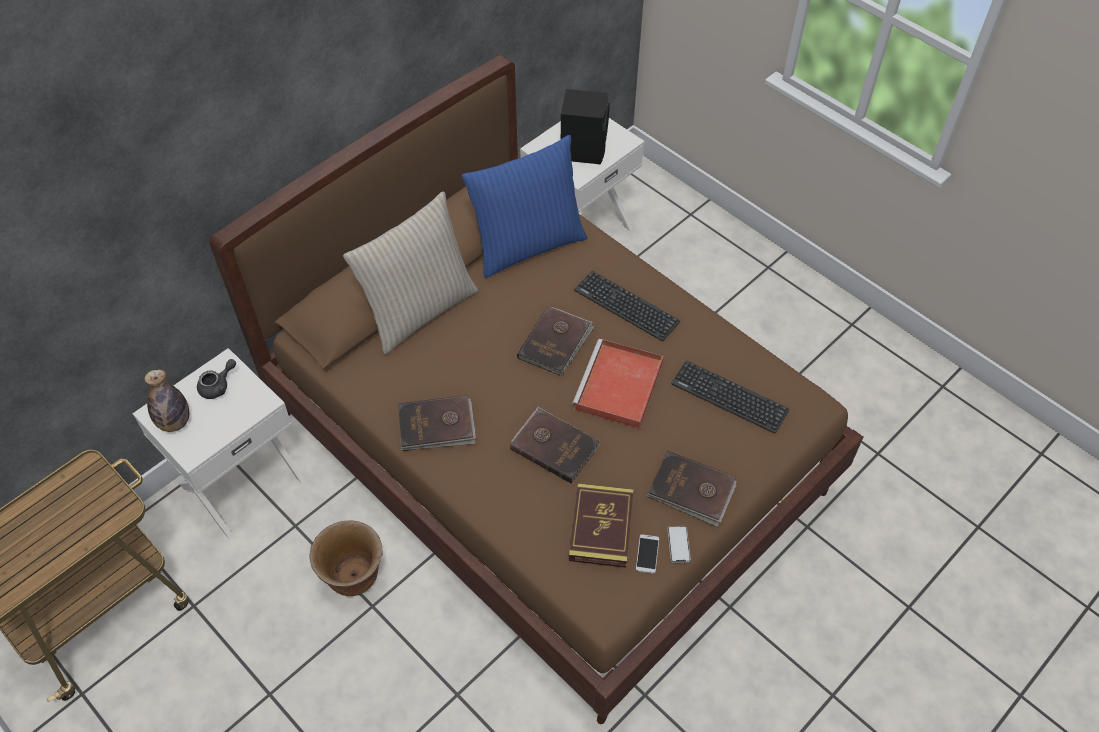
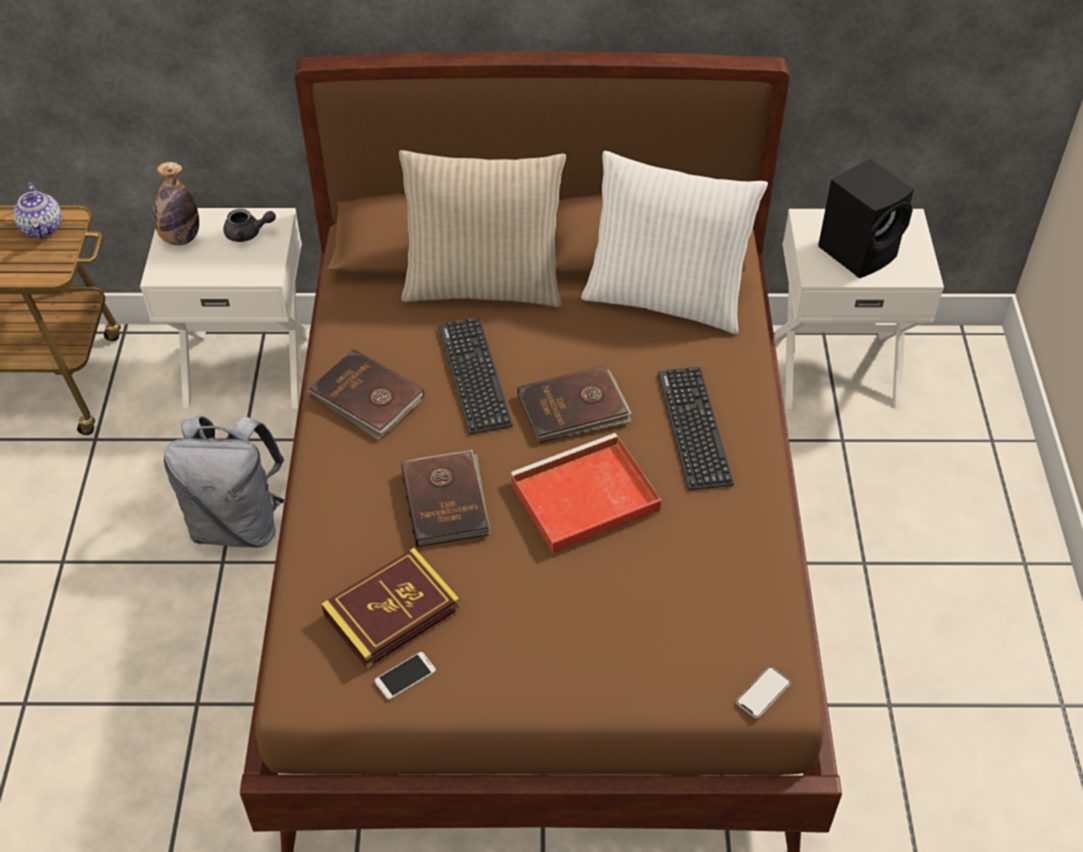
camera: 45 degrees right, 5 degrees down
(74, 486) = (42, 227): none -> teapot
(354, 577) = (238, 524): brown planter -> grey backpack
(527, 245) = (665, 298): blue pillow -> white pillow
(678, 544) = (447, 695): phone -> phone (763, 693)
(691, 490) = (528, 656): brown book -> none
(729, 397) = (690, 601): keyboard -> keyboard (474, 375)

